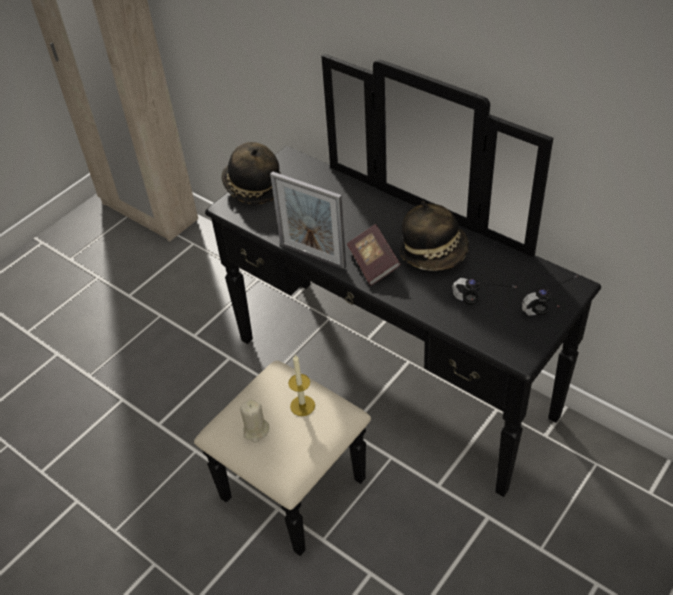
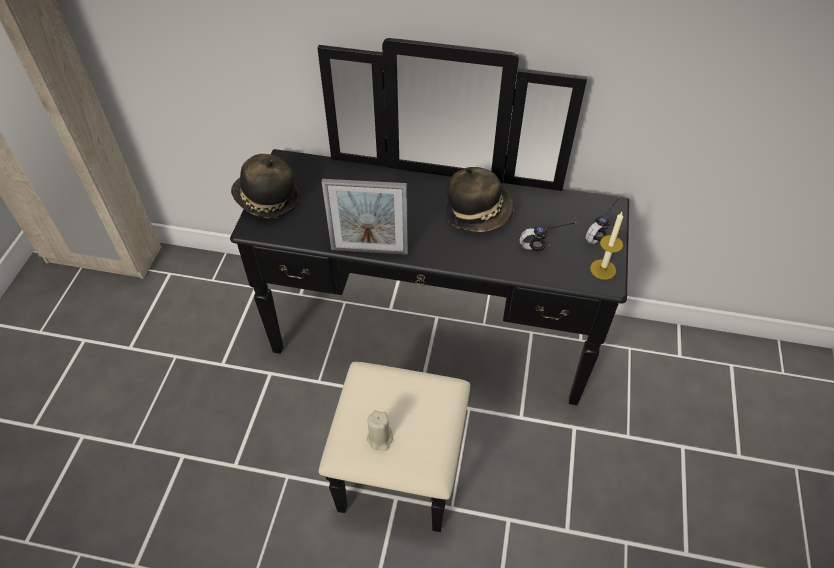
camera: 30 degrees left, 5 degrees up
(302, 406) = (409, 396): candle -> candle (603, 269)
(373, 263) = (430, 240): book -> none

